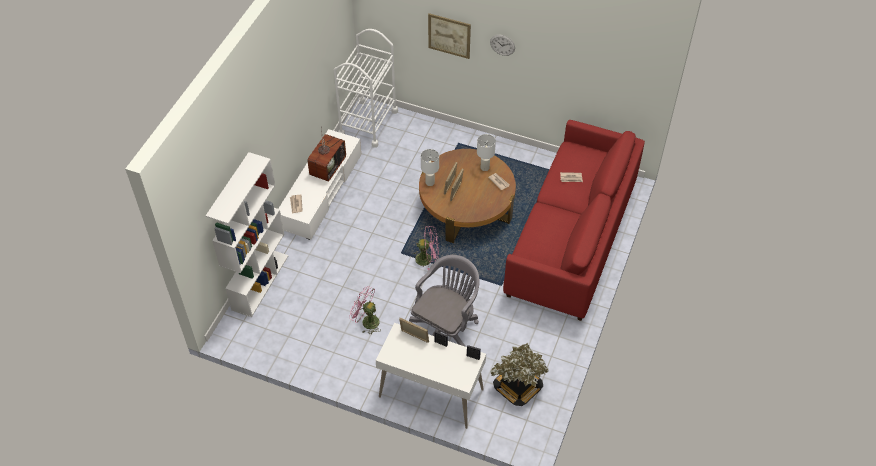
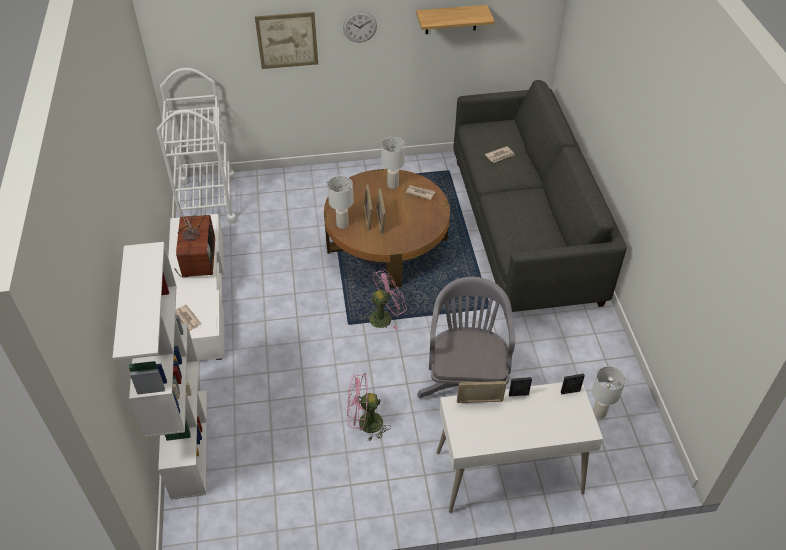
camera: 30 degrees left, 5 degrees down
(517, 387) = (599, 413): potted plant -> white table lamp
(571, 63) = (451, 19): none -> shelf
(571, 239) = (524, 228): red sofa -> grey sofa

